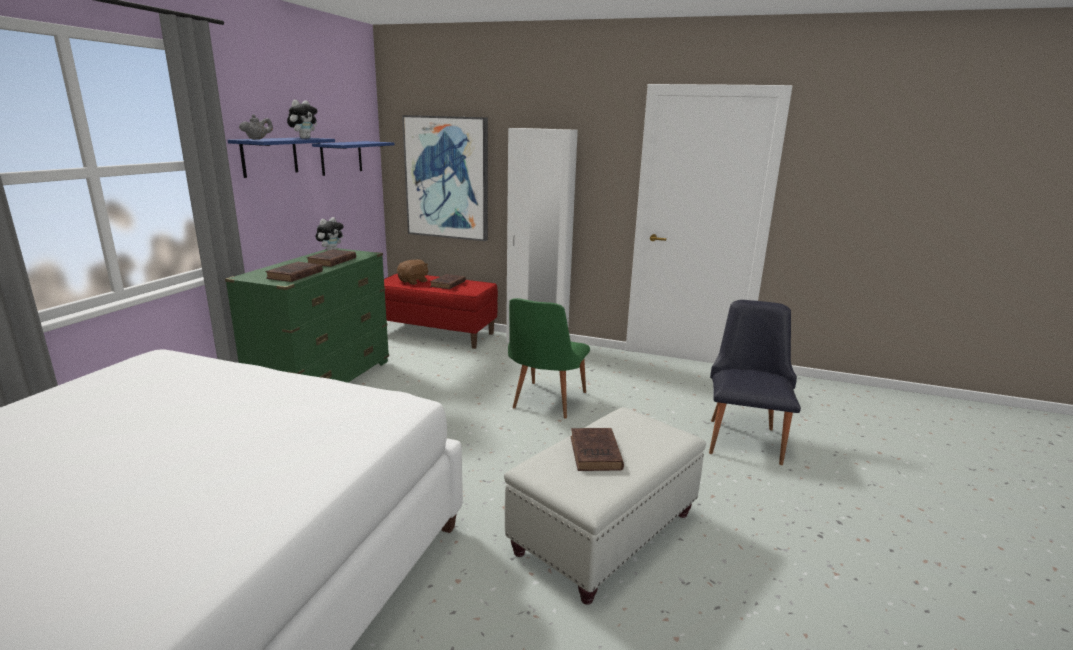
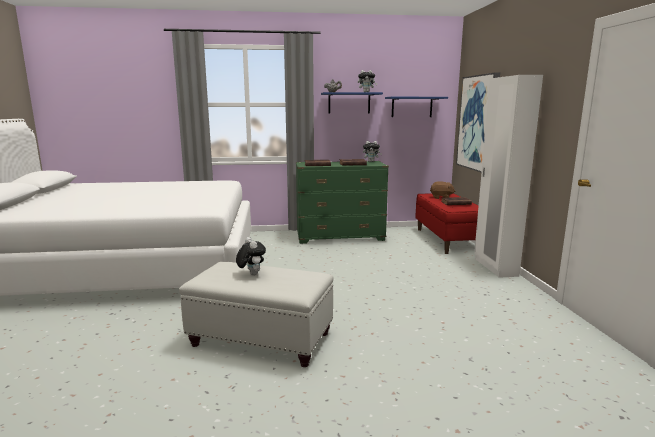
camera: 65 degrees right, 5 degrees down
(545, 403) = (402, 290): green chair -> none
(595, 454) = (251, 274): brown book -> plush toy
(744, 436) = (471, 383): black chair -> none

